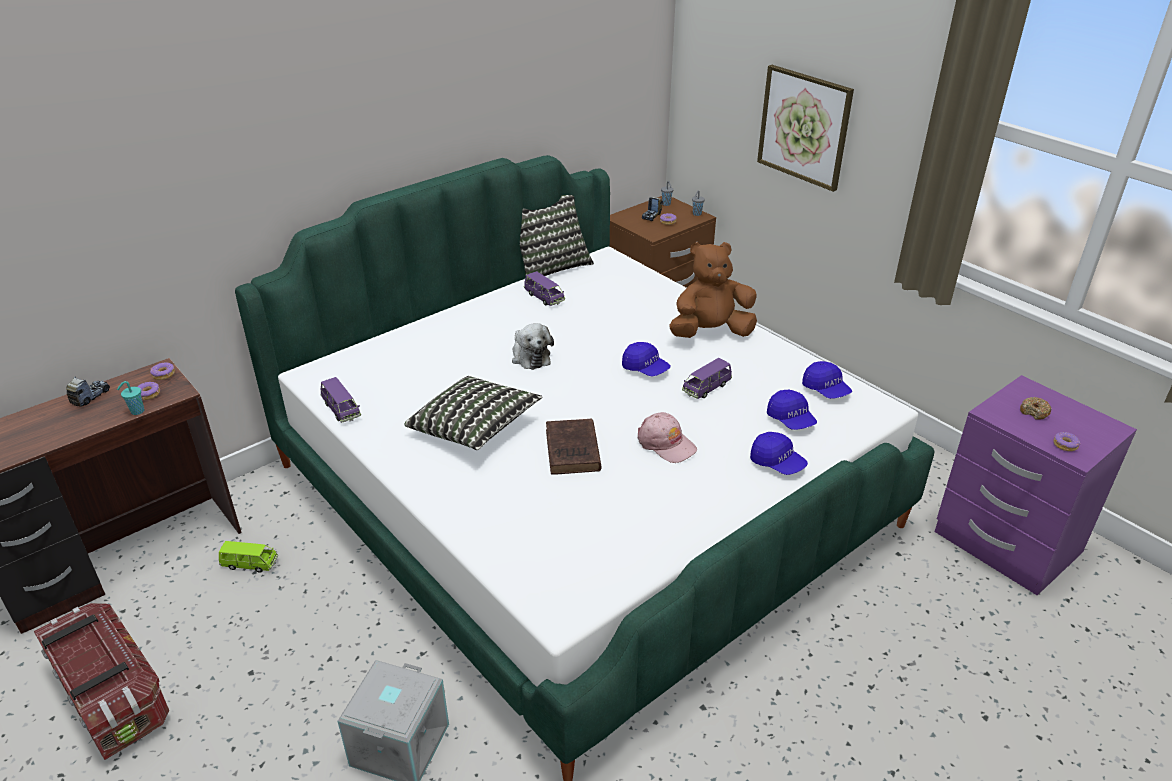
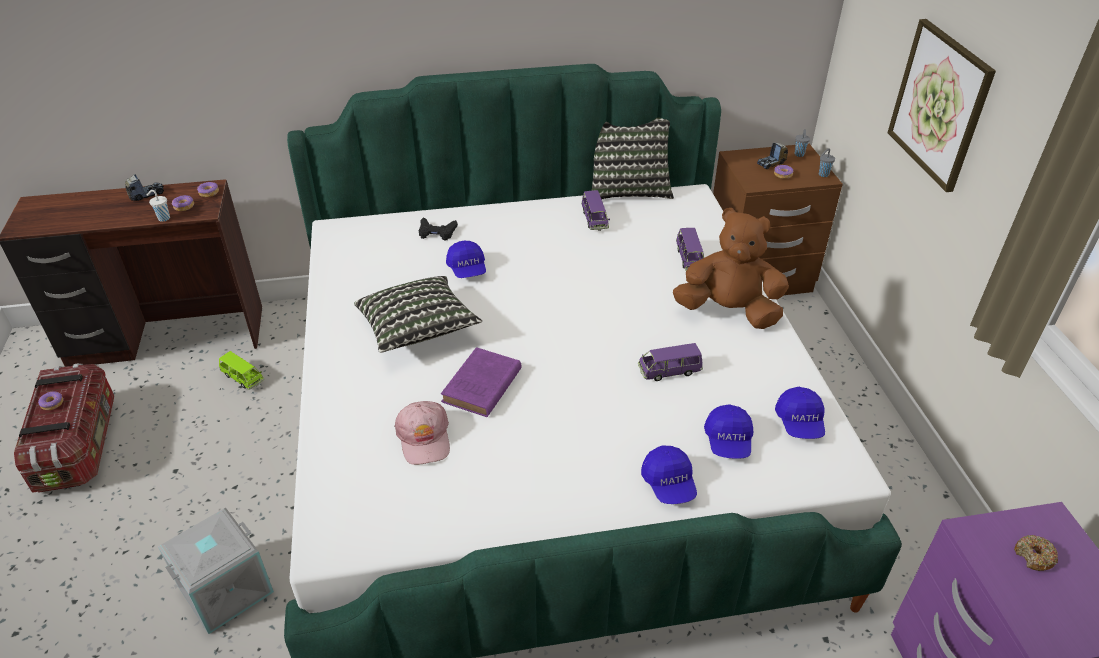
camera: 30 degrees right, 5 degrees up
(136, 411) = (163, 218): turquoise cup -> white cup
(341, 410) = (330, 270): purple toy car -> purple toy car (689, 259)
(414, 348) = (437, 232): none -> black game controller
(530, 356) = (528, 275): plush toy -> none
(573, 452) = (481, 387): brown book -> purple book
(645, 369) = (626, 327): blue cap -> blue cap (467, 269)
(666, 443) = (575, 415): pink cap -> pink cap (424, 438)
(1065, 445) = (1038, 618): donut -> donut (52, 403)

